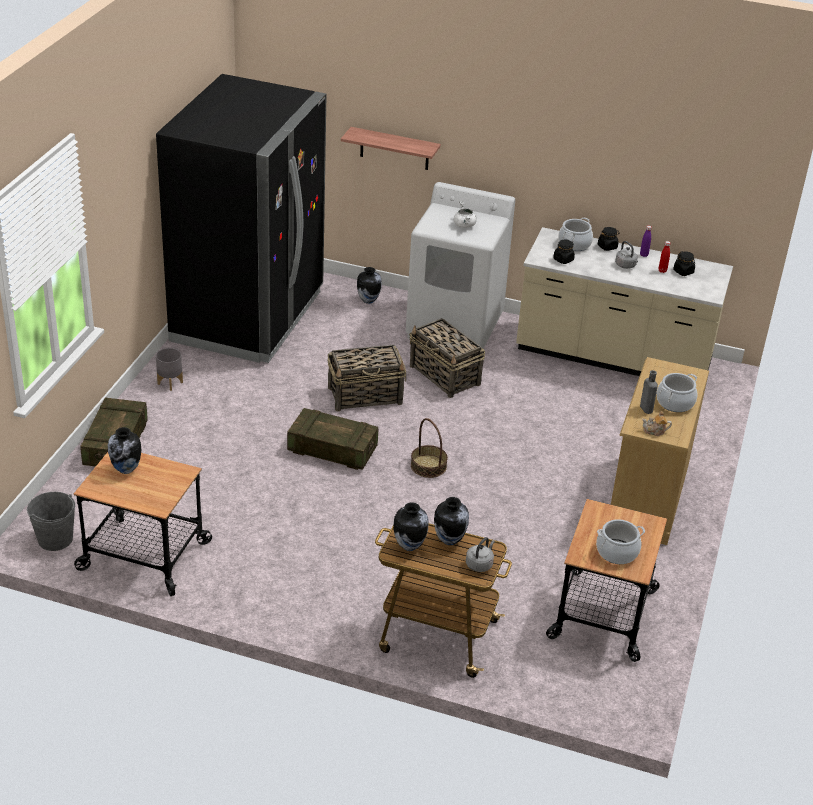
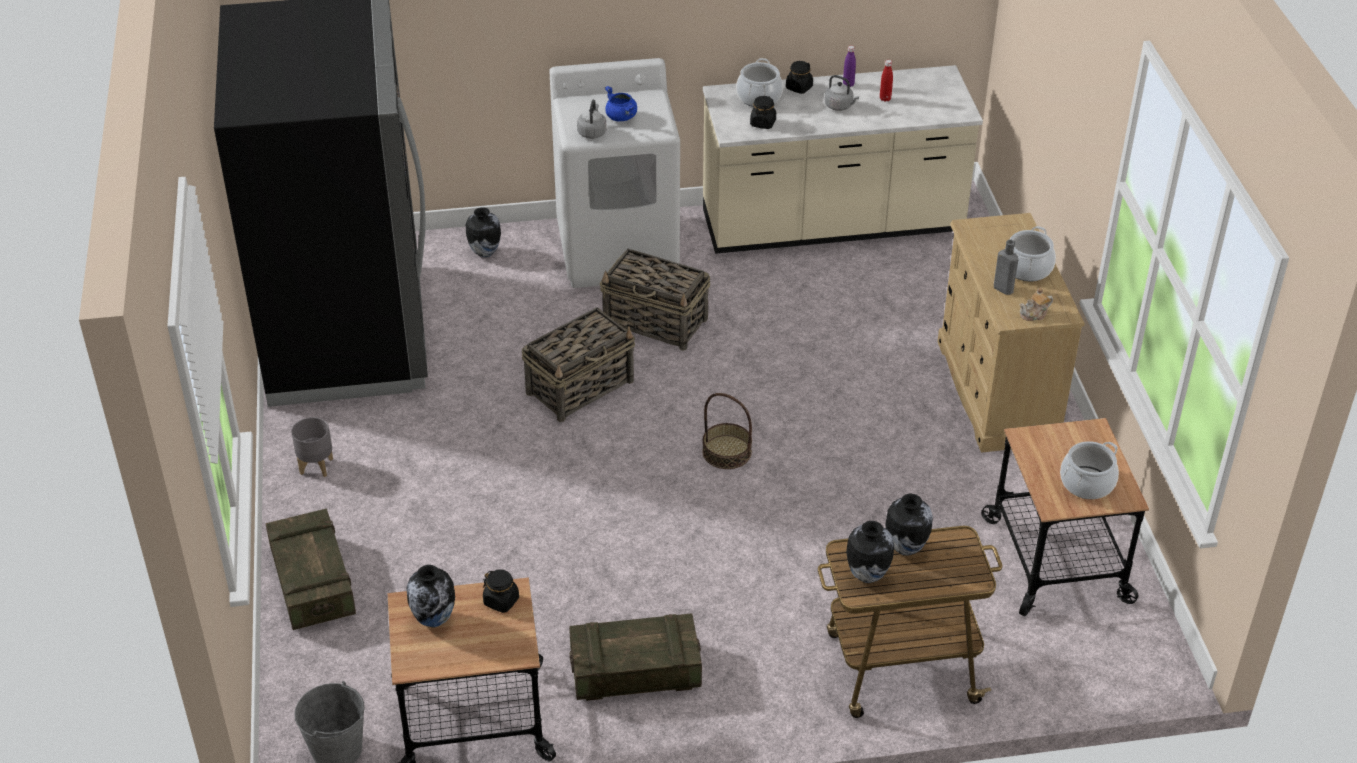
camera: 25 degrees left, 5 degrees up
(332, 450) = (596, 477): crate -> crate (635, 671)
(394, 149) = (479, 39): shelf -> none
(464, 225) = (621, 117): white cooking pot -> blue cooking pot
(480, 564) = (963, 564): grey kettle -> grey kettle (592, 132)
(683, 272) = (909, 92): black jar -> black jar (501, 601)

